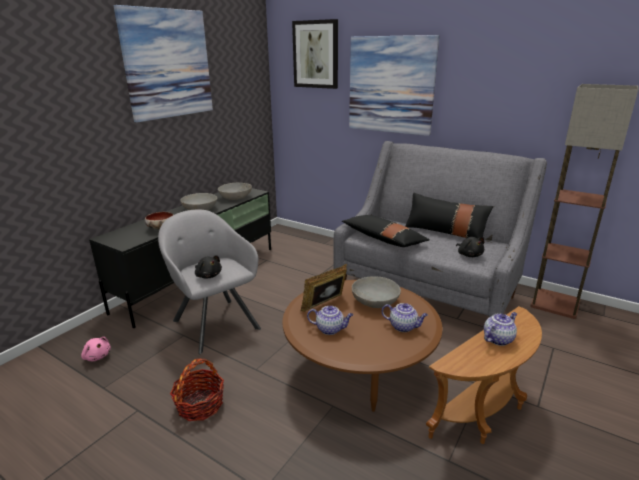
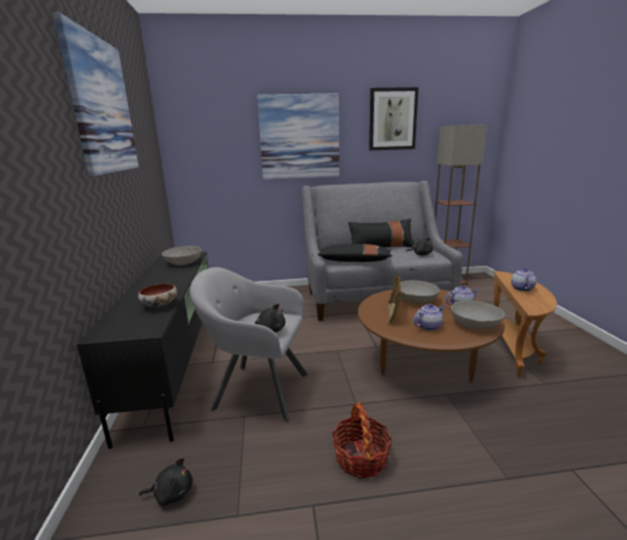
camera: 40 degrees left, 5 degrees down
(97, 356) = (172, 493): pink plush toy -> black plush toy
(200, 209) = (167, 279): grey bowl -> grey bowl (475, 324)
(316, 54) = (217, 112): picture -> picture (392, 119)

